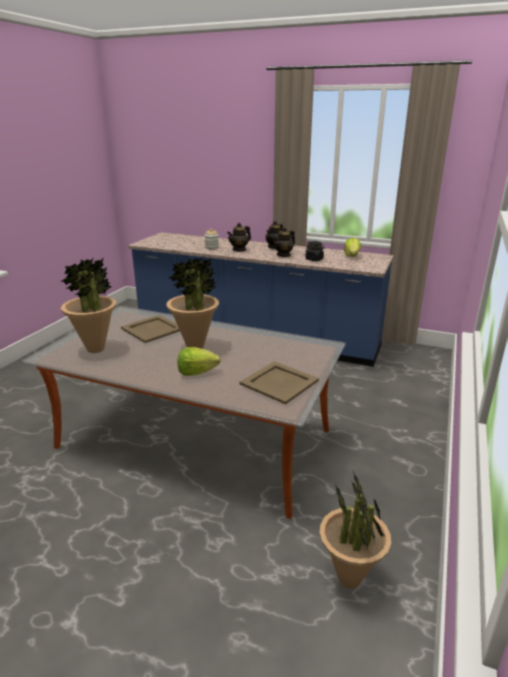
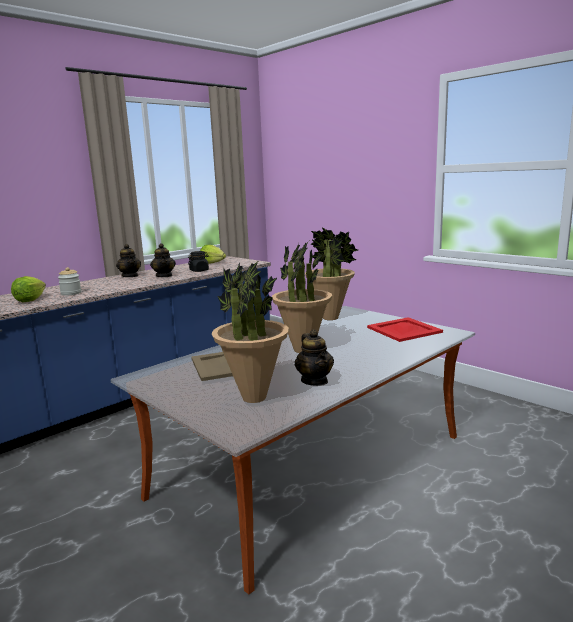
camera: 65 degrees left, 10 degrees down
(196, 372) = (363, 354): lettuce -> lettuce (30, 300)
(239, 249) = (108, 285): teapot -> teapot (315, 381)
(278, 382) = (404, 330): beige tray -> red tray
(349, 580) = (524, 428): potted plant -> potted plant (330, 318)

